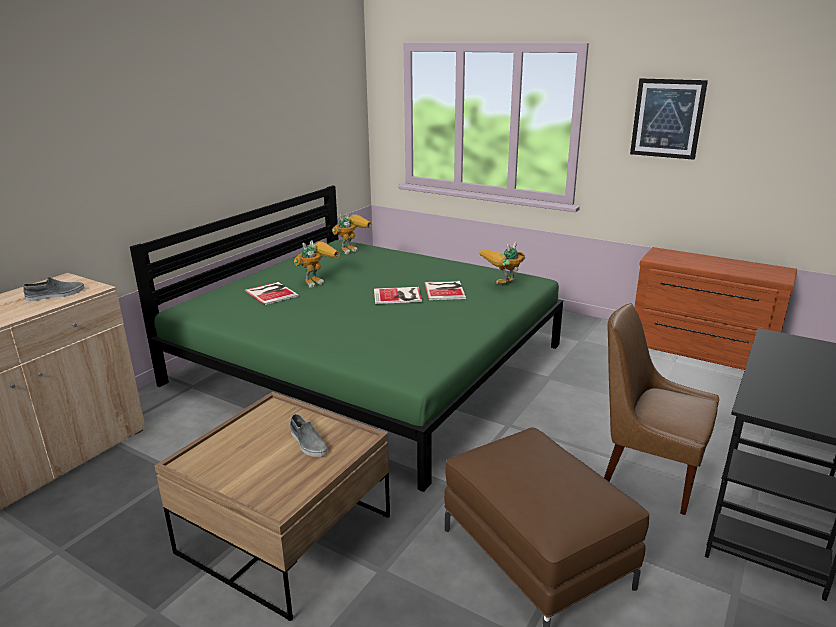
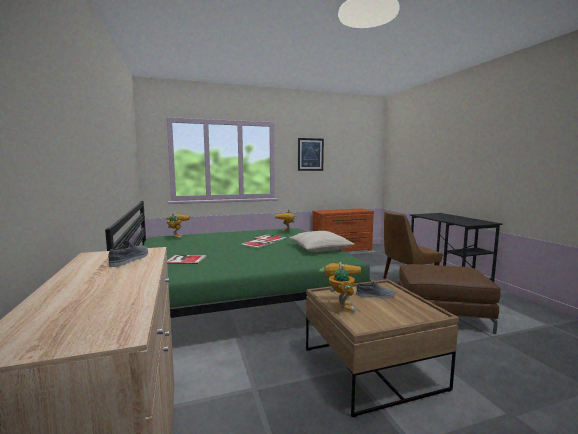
camera: 50 degrees left, 15 degrees down
(318, 281) = (197, 250): toy robot -> toy robot (340, 305)
(446, 338) = (320, 248): none -> beige pillow

